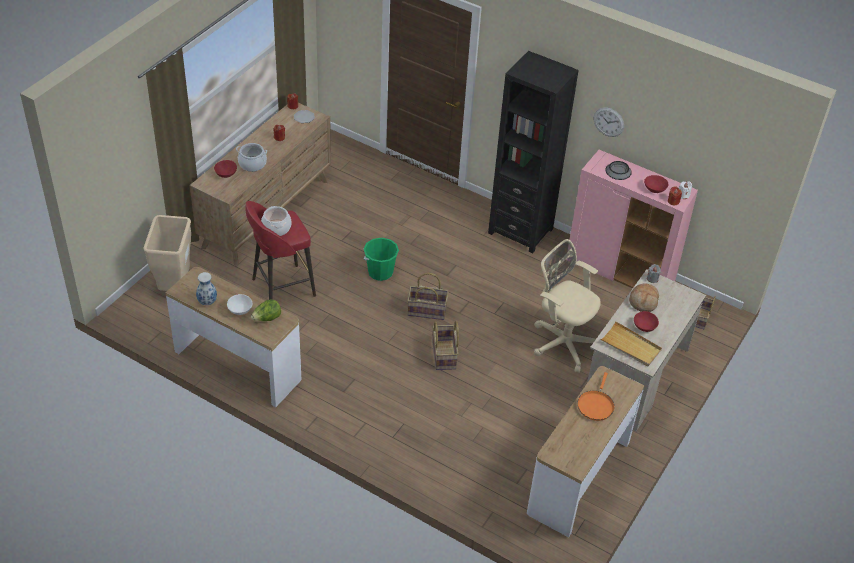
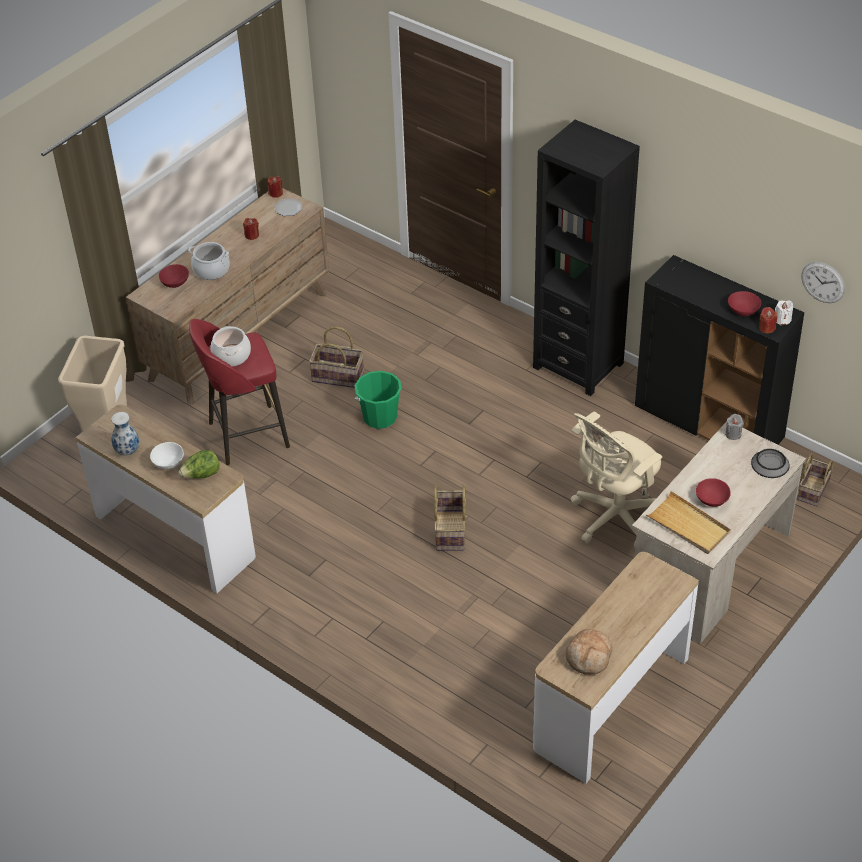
camera: 10 degrees right, 0 degrees up
(427, 310) = (436, 470): basket -> basket (338, 376)
(562, 342) = (614, 518): beige office chair -> beige office chair turned 90 degrees counterclockwise
(595, 405) = (626, 604): orange frying pan -> none
(608, 122) = (683, 217): wall clock -> wall clock (823, 282)
(618, 171) = (695, 285): bowl -> bowl (770, 464)
(620, 271) = (709, 423): pink cabinet -> black cabinet
(643, 301) = (715, 465): bread -> bread (589, 657)

